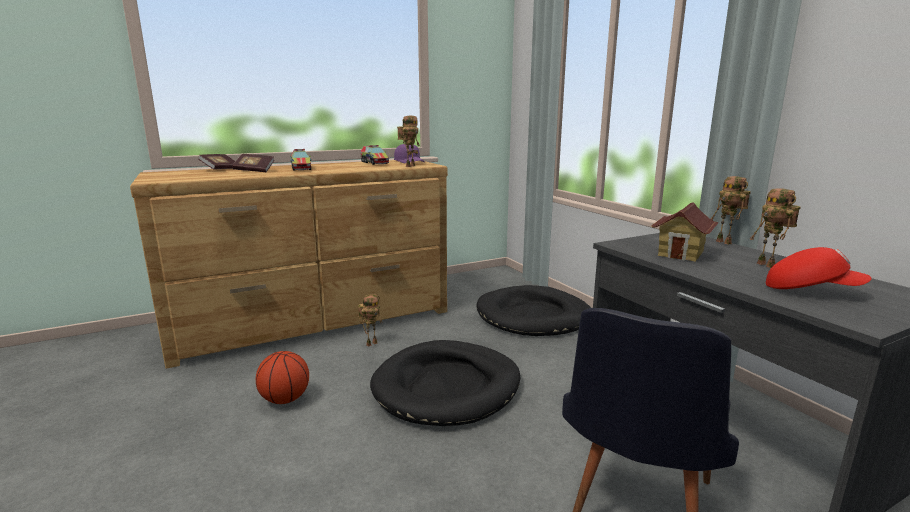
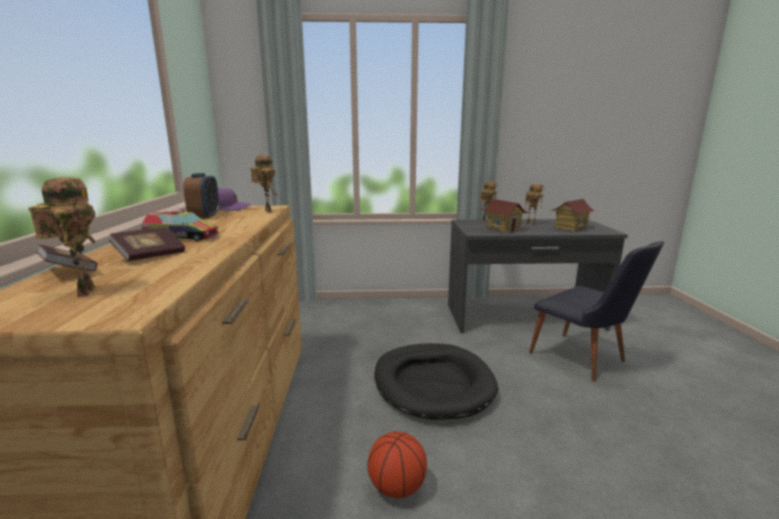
camera: 65 degrees left, 0 degrees up
(371, 343) = (320, 406): toy robot -> toy robot (83, 292)
(374, 163) = (205, 216): toy truck -> alarm clock
(534, 316) = (351, 319): black dog bed -> none
(810, 290) = (570, 227): red cap -> toy house

